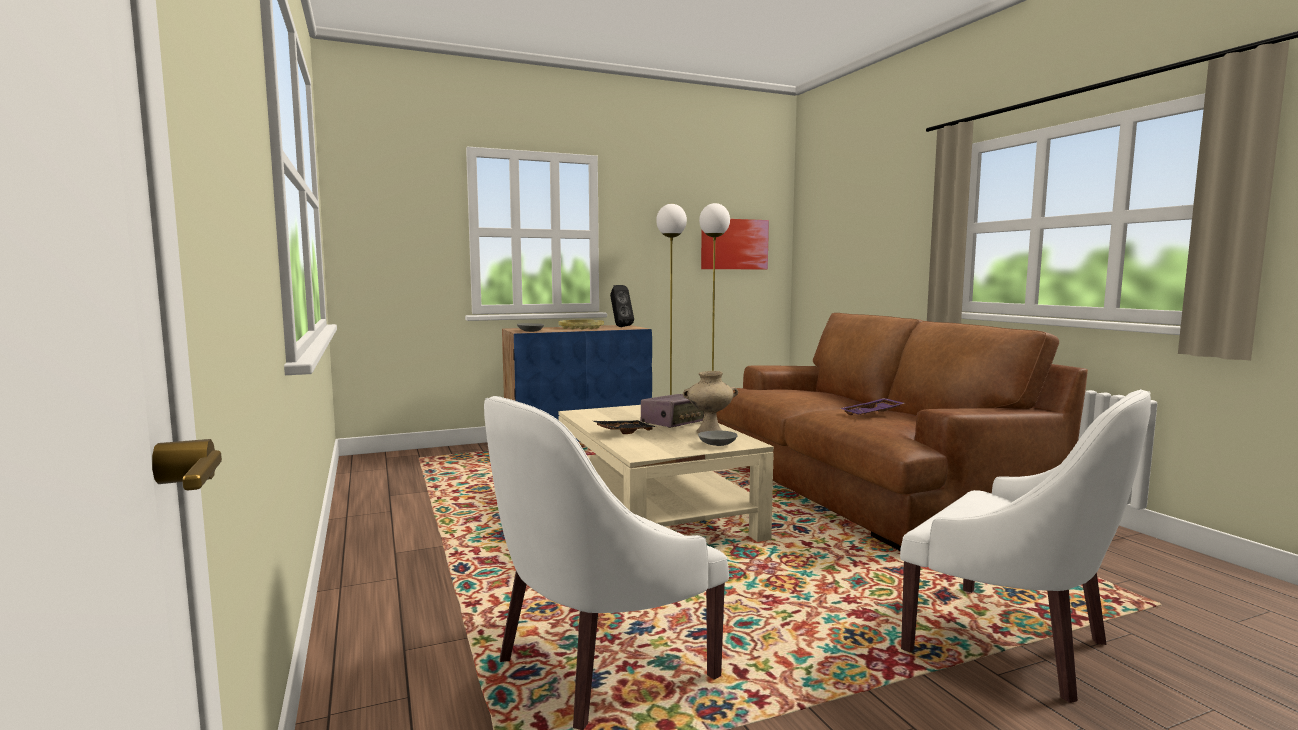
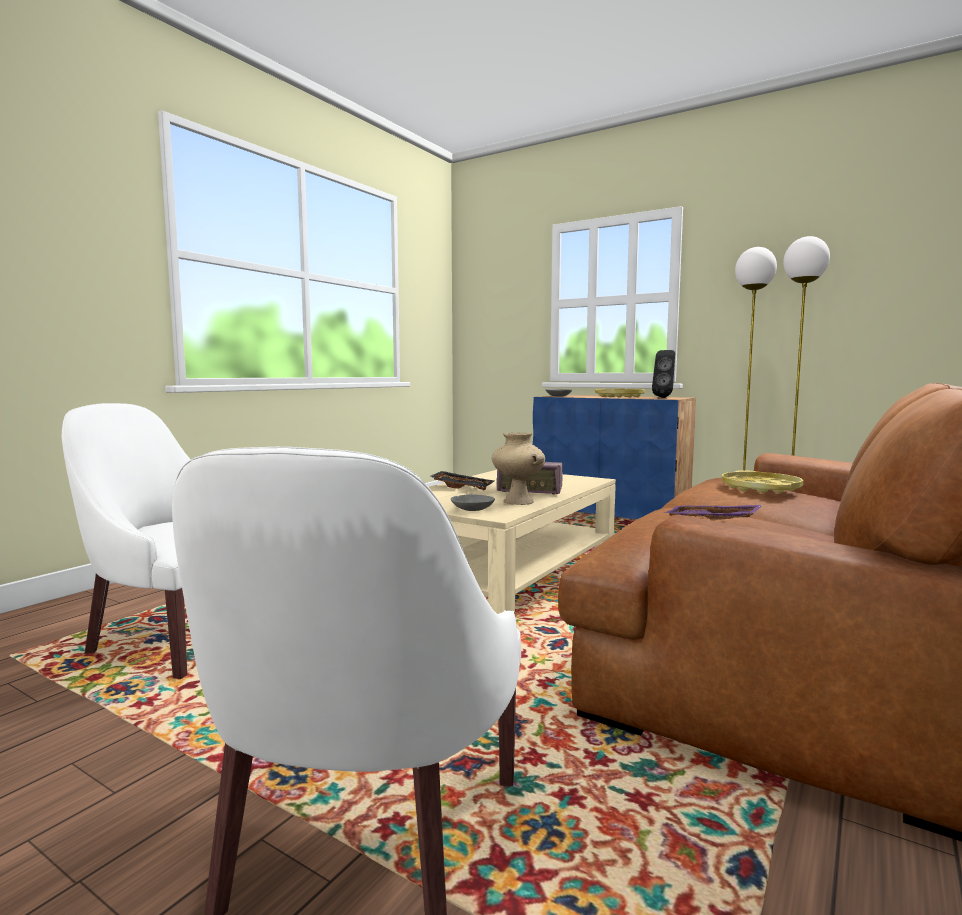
camera: 55 degrees right, 0 degrees up
(734, 244) = (885, 291): picture -> none
(794, 390) = (760, 488): none -> yellow tray

